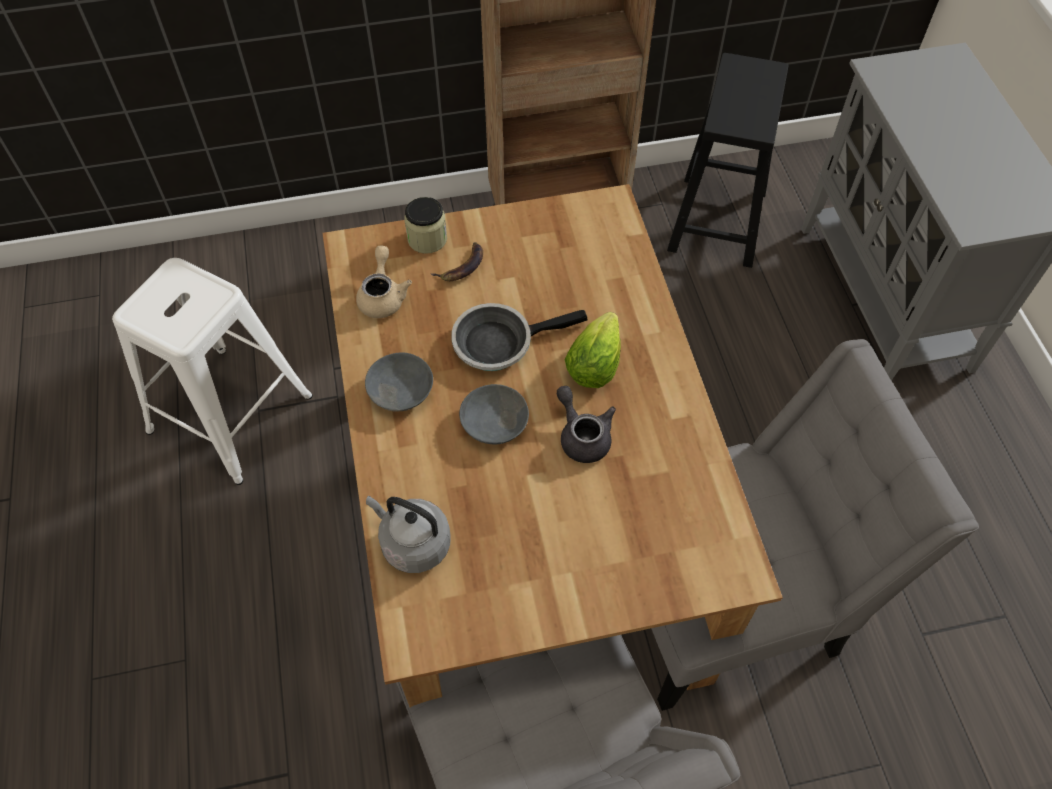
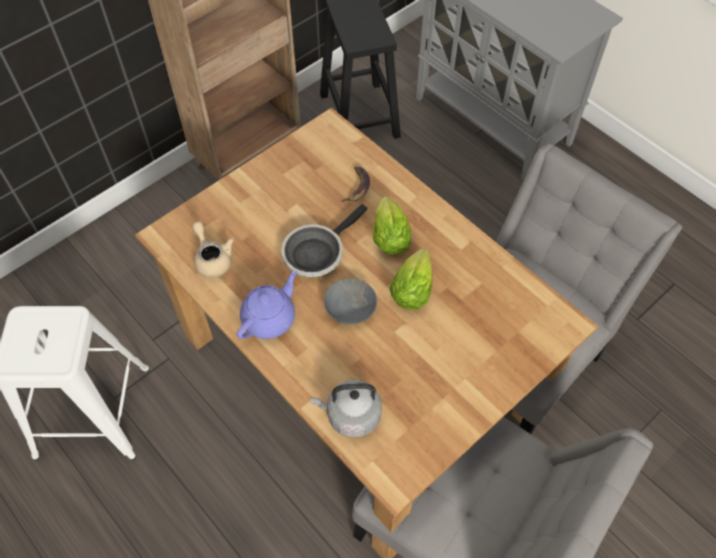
camera: 30 degrees left, 0 degrees up
(399, 390) = (270, 318): grey bowl -> purple teapot
(427, 239) = (217, 204): jar -> none
(462, 266) = (255, 212): banana -> banana (357, 186)
(582, 435) = (413, 287): grey teapot -> lettuce

